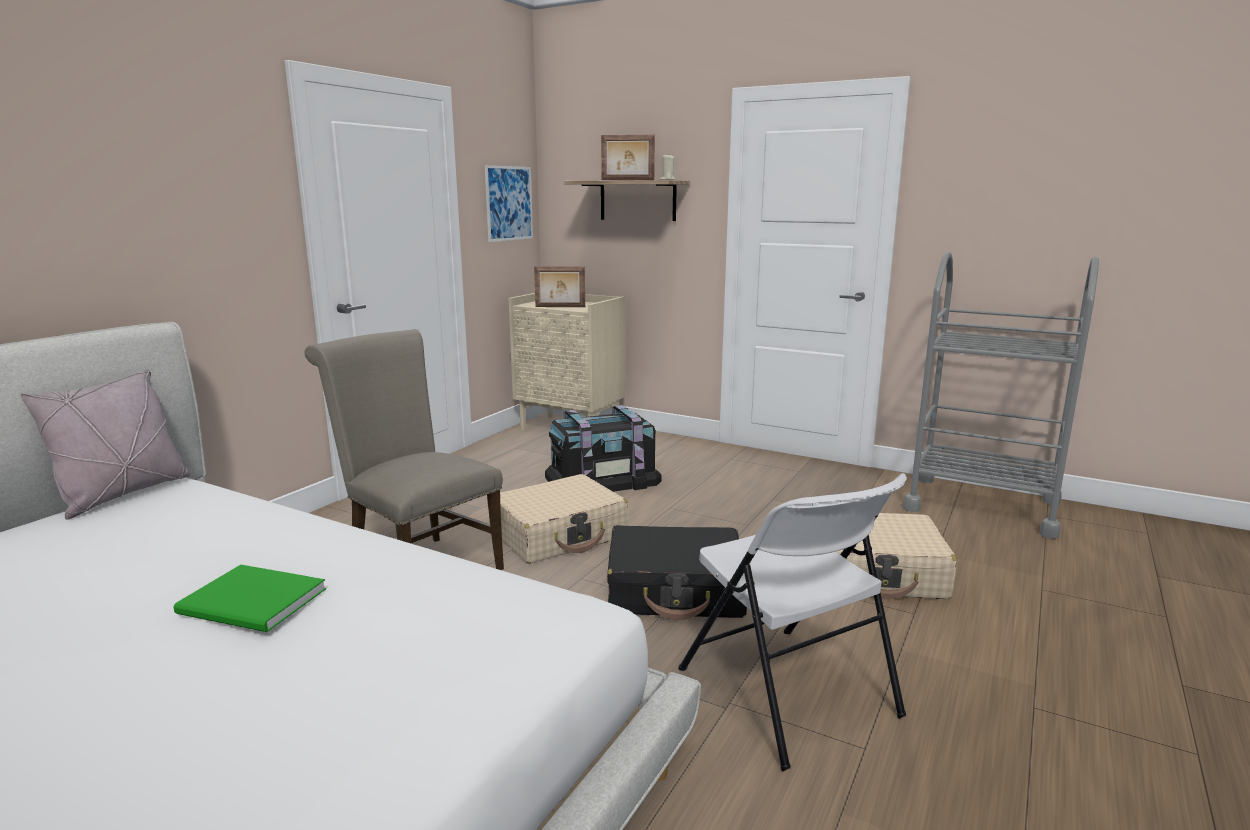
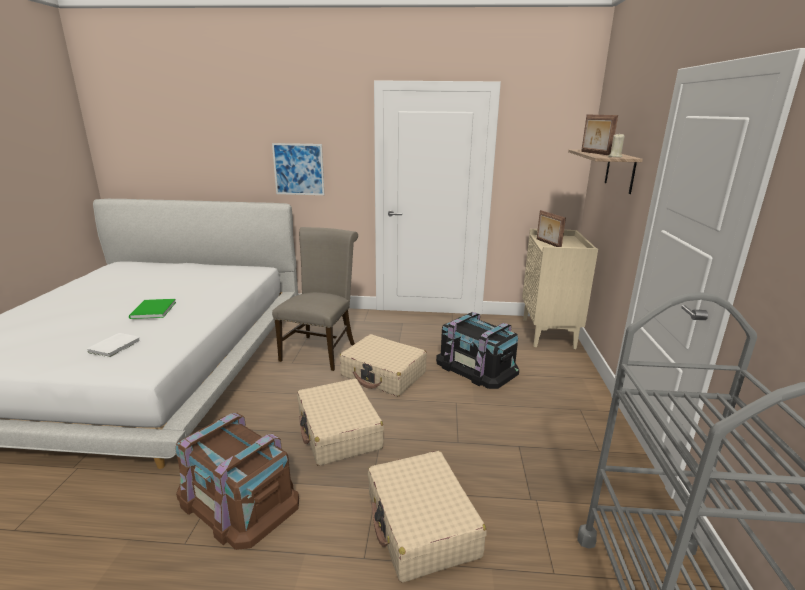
camera: 65 degrees right, 5 degrees up
(123, 495) = (247, 266): purple pillow -> none
(428, 646) = (116, 346): none -> white book
(509, 203) = (551, 162): picture -> picture (298, 169)
(676, 591) = (339, 431): black suitcase -> beige suitcase
(786, 692) = (237, 499): white chair -> brown storage box

